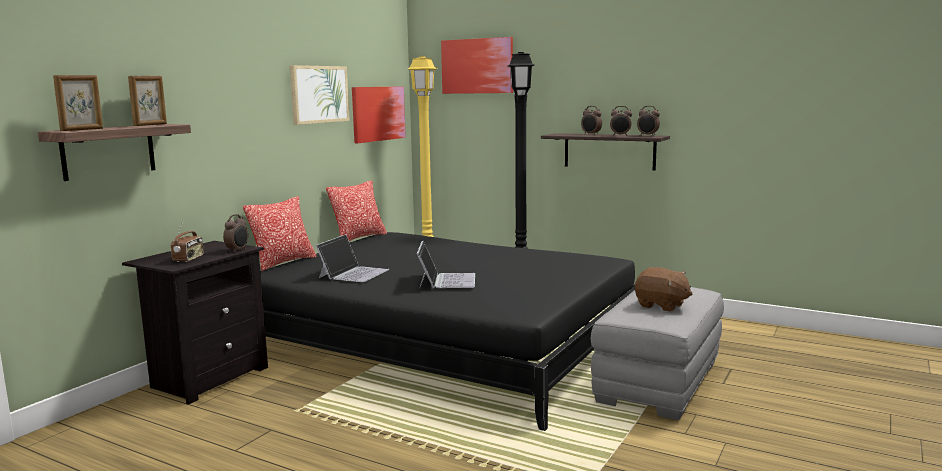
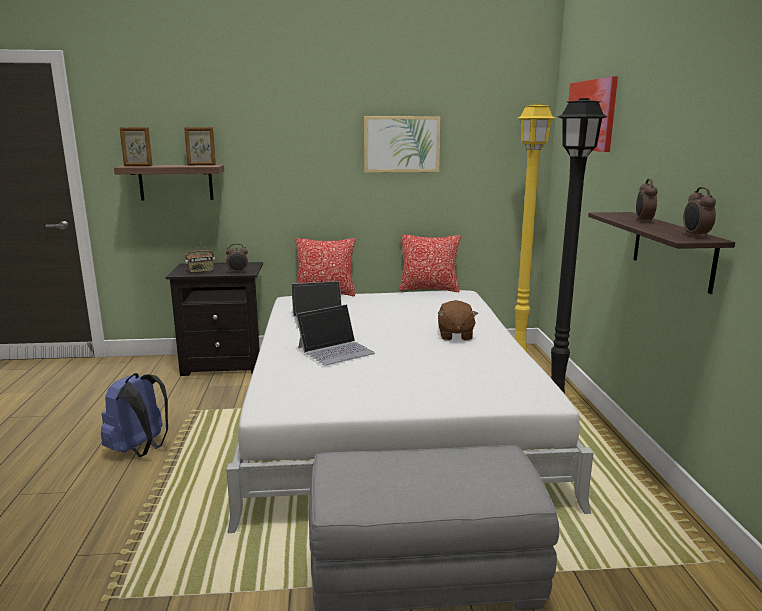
camera: 55 degrees right, 5 degrees up
(340, 448) = (140, 449): none -> blue backpack
(378, 113) = (491, 166): picture -> none
(444, 341) = (389, 413): black bed -> white bed
(620, 135) = (663, 229): alarm clock -> none
(661, 305) = (410, 476): brown plush toy -> brown plush toy (455, 335)

